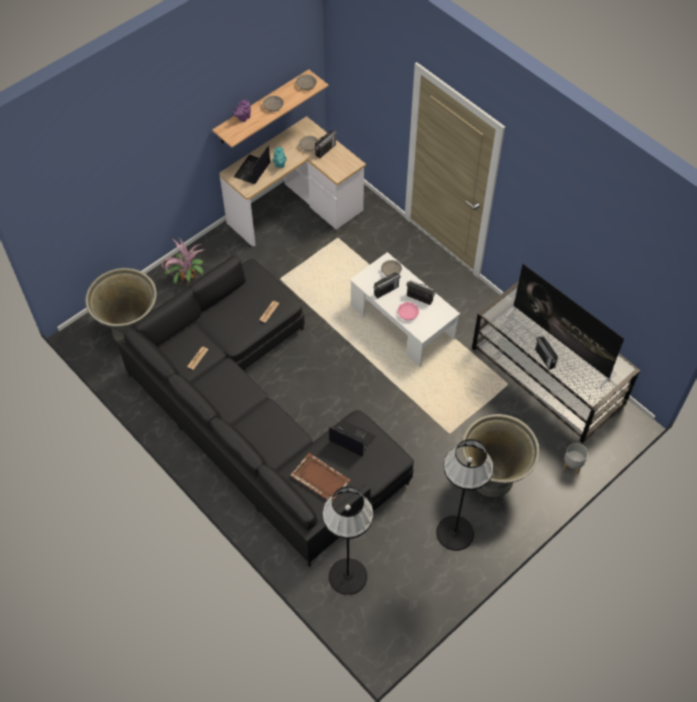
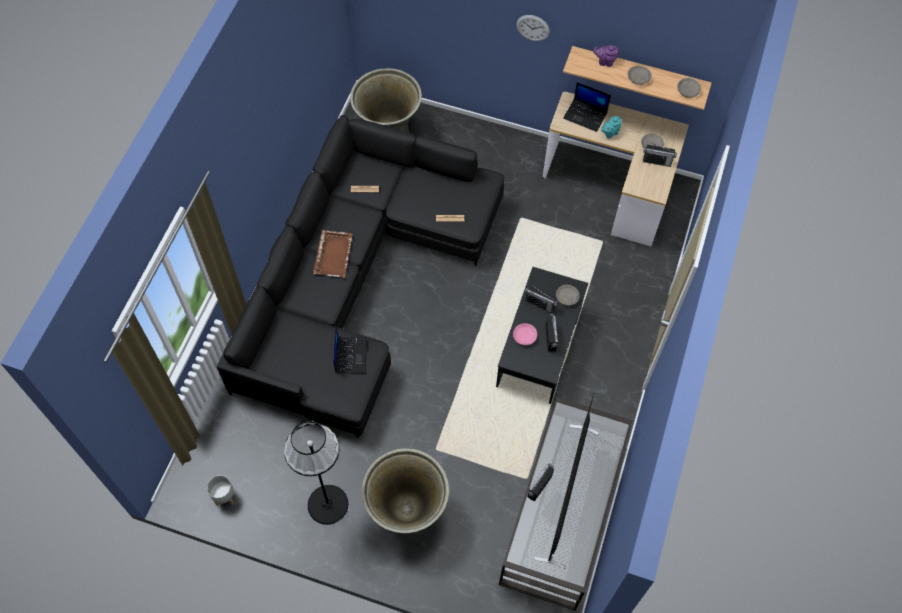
camera: 60 degrees right, 5 degrees up
(180, 141) = (533, 28): none -> wall clock
(186, 278) = (471, 145): potted plant -> none
(252, 170) = (586, 115): laptop -> laptop turned 150 degrees counterclockwise
(320, 478) = (294, 348): brown tray -> brown tray (333, 254)
(347, 576) = (235, 431): black floor lamp -> none
(402, 322) = (539, 346): white coffee table -> black coffee table
(572, 465) = (465, 584): grey planter -> grey planter (224, 496)

